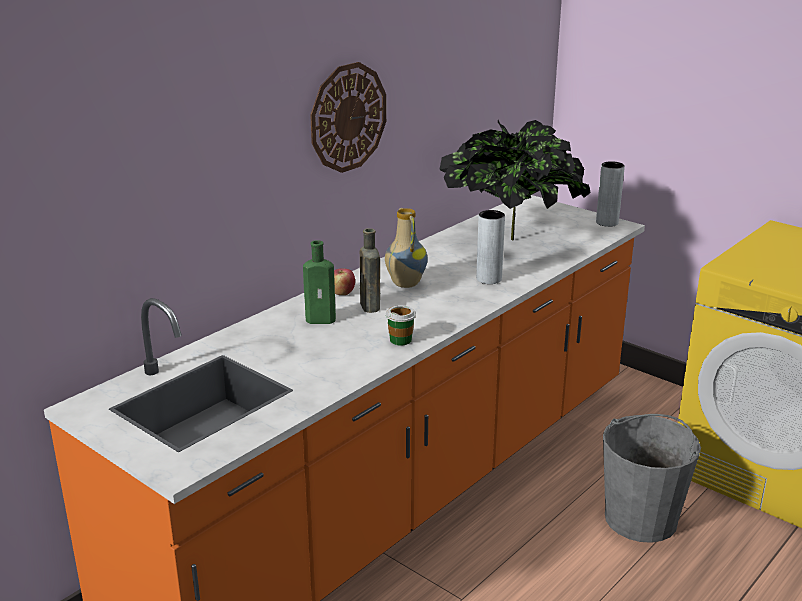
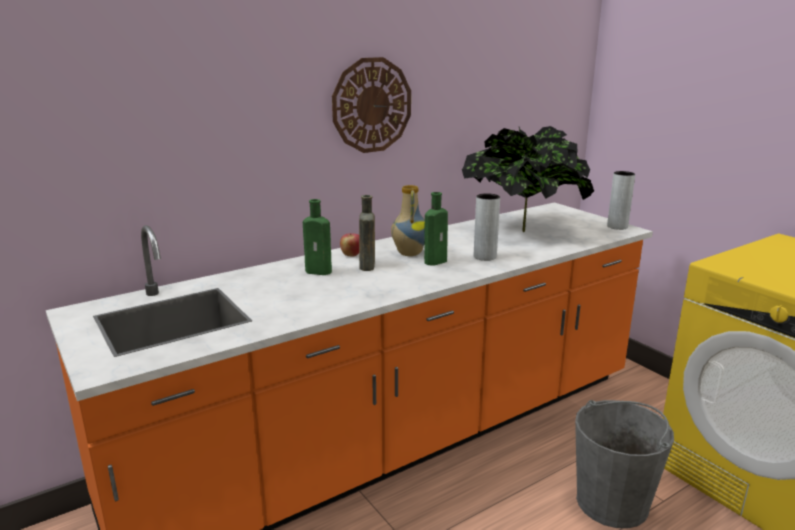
camera: 15 degrees right, 5 degrees down
(400, 340) = (375, 293): cup -> none
(441, 290) = (437, 261): none -> green bottle

